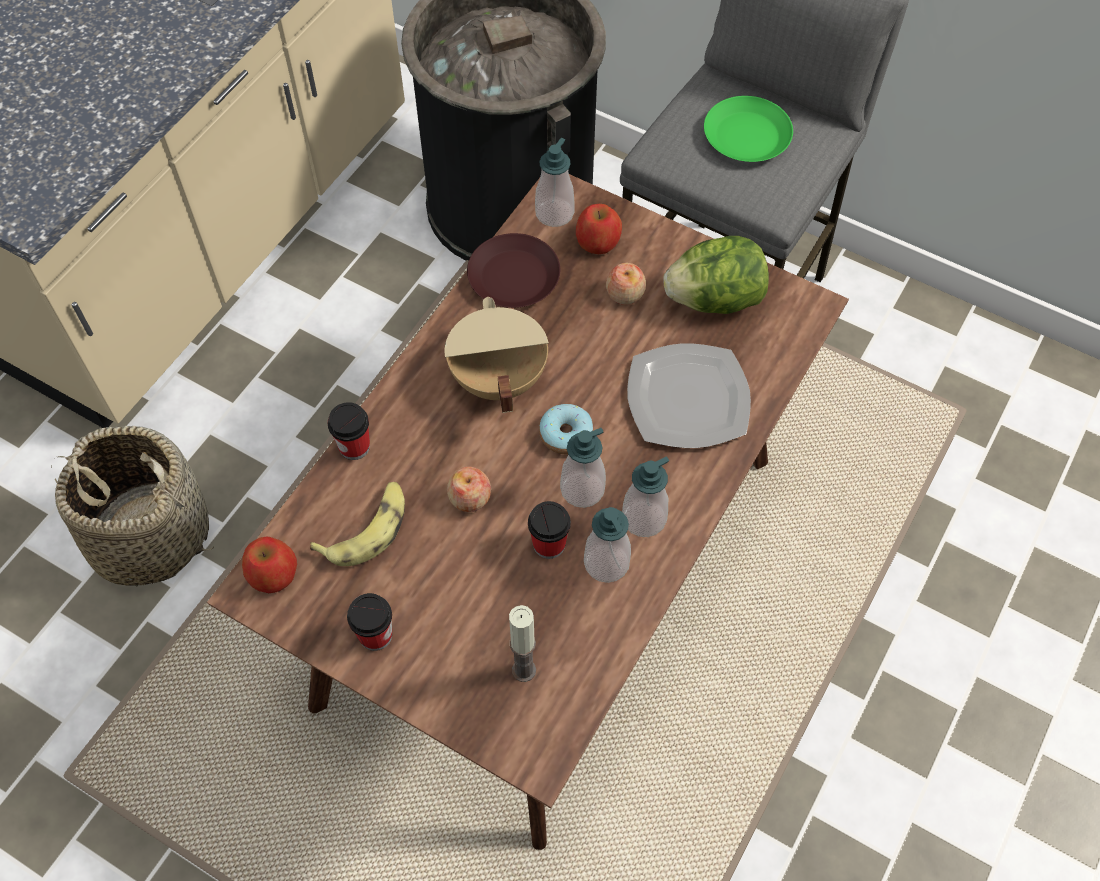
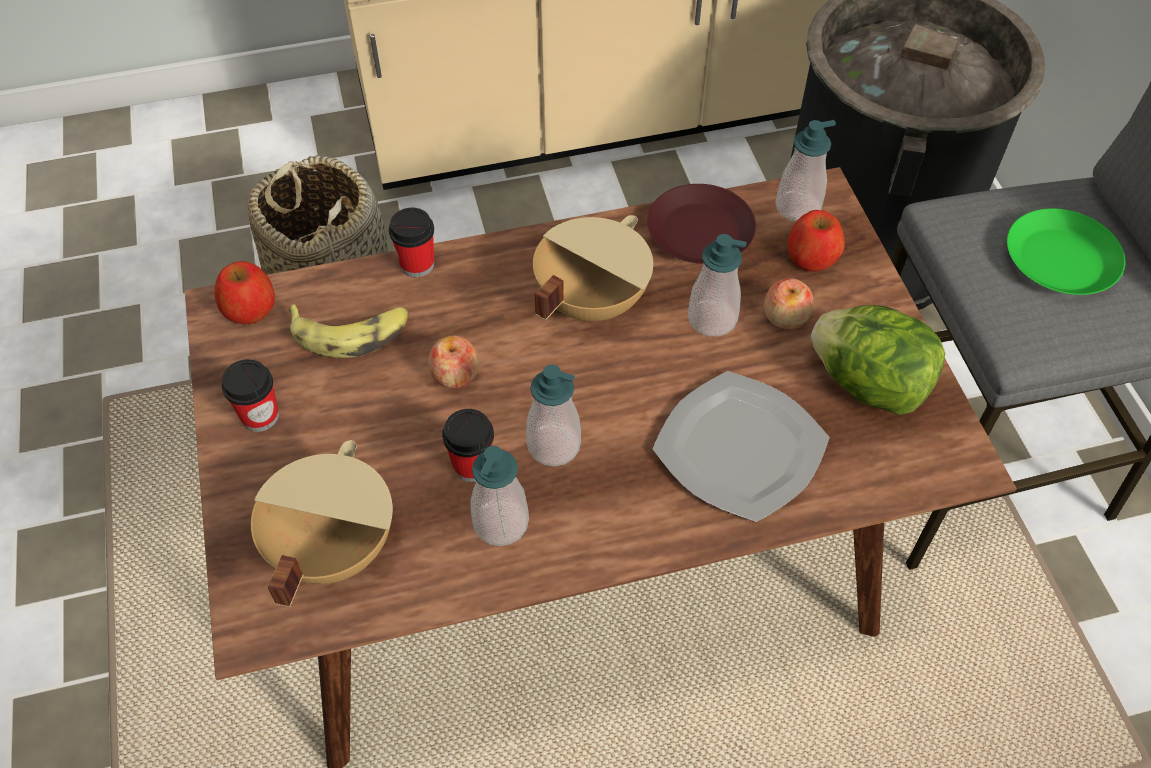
camera: 45 degrees right, 5 degrees down
(524, 670) = (330, 547): candle -> beige cooking pot
(566, 434) = (593, 389): donut -> none
(644, 518) = (577, 515): soap dispenser -> soap dispenser (712, 319)

